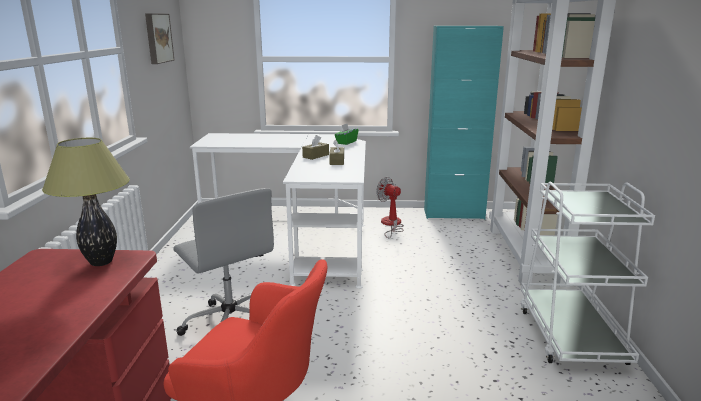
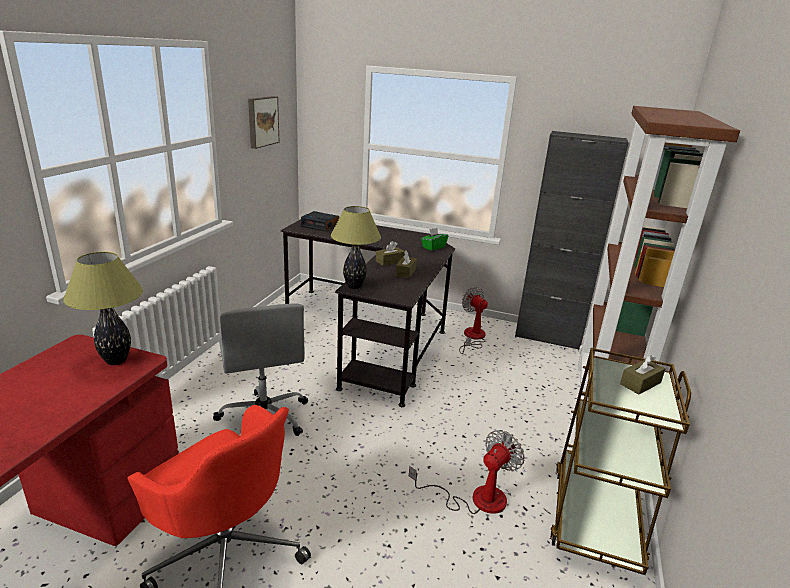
camera: 15 degrees right, 5 degrees up
(227, 139) = (320, 225): none -> alarm clock
(298, 176) = (354, 286): none -> table lamp
(299, 236) = (373, 334): white desk -> black desk
(454, 214) = (547, 337): turquoise cabinet -> black cabinet
(467, 344) = (475, 498): none -> fan
(570, 334) = (595, 516): white cart -> brown cart
(593, 201) = (640, 383): none -> brown tissue box

